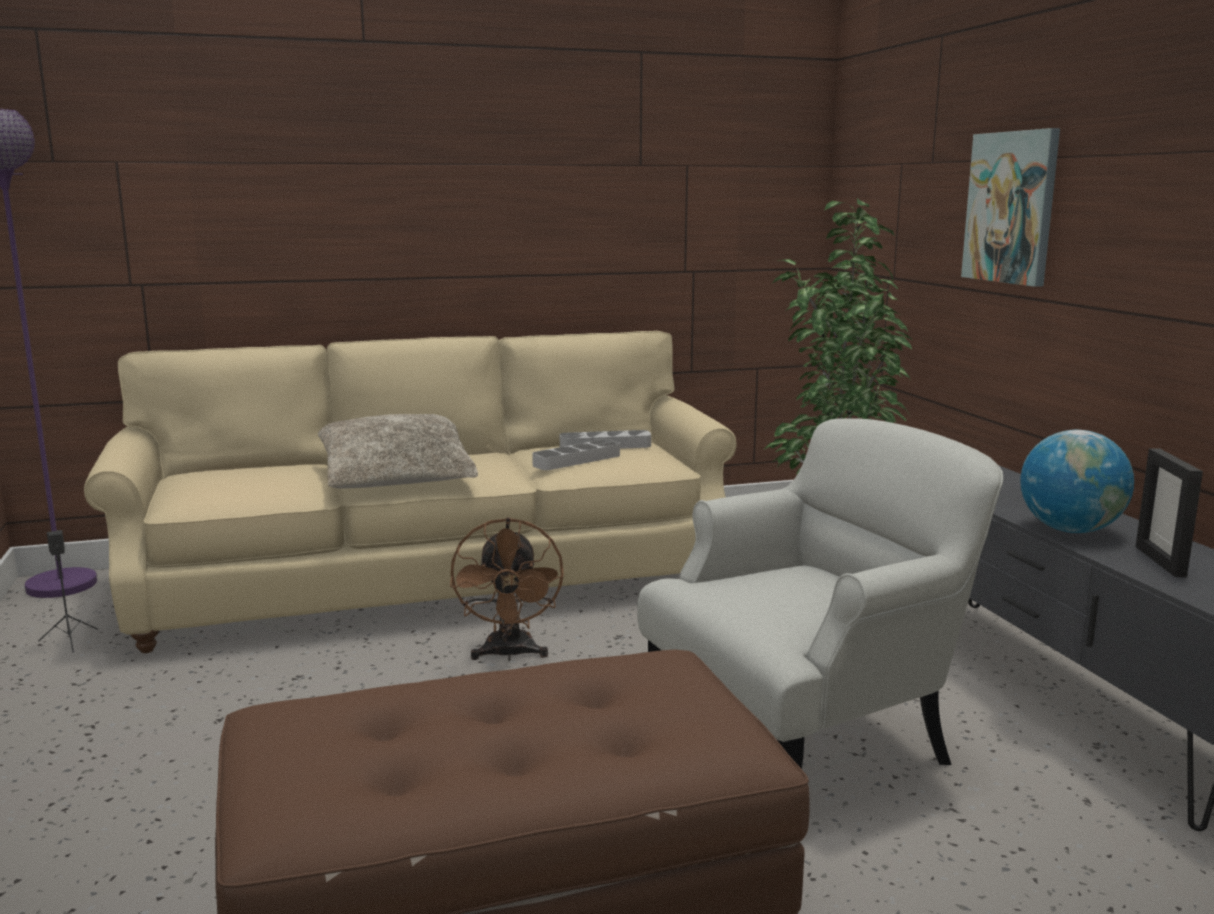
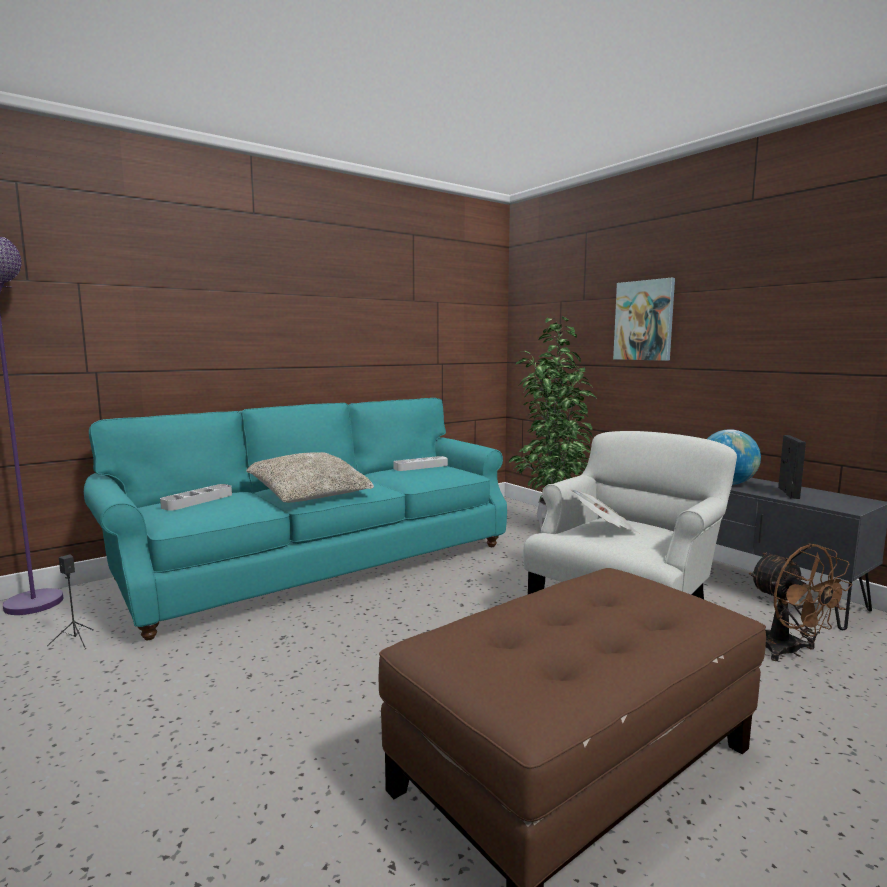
camera: 20 degrees left, 5 degrees down
(432, 578) = (320, 563): beige sofa -> turquoise sofa
(509, 654) = (413, 600): brown fan -> brown fan (788, 651)
(577, 460) = (415, 475): grey tray -> grey tray (198, 501)
(767, 584) = (603, 528): none -> newspaper
(1162, 561) = (787, 493): picture frame -> picture frame turned 150 degrees counterclockwise

